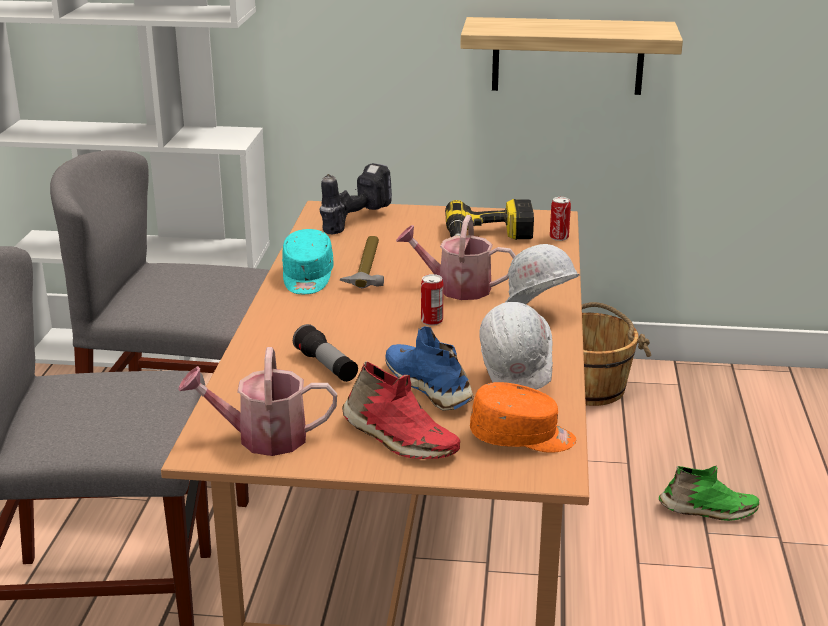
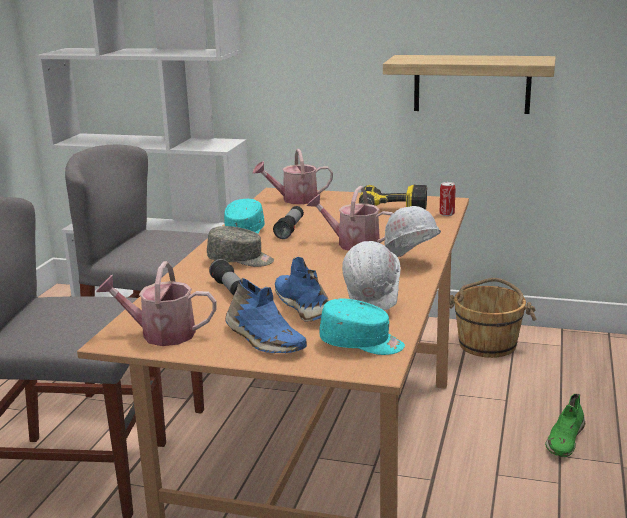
camera: 10 degrees right, 5 degrees down
(321, 319) = (240, 260): none -> grey cap
(354, 220) = (294, 199): power drill -> watering can
(367, 268) = (290, 229): hammer -> flashlight
(398, 439) = (263, 340): red shoe -> blue shoe
(431, 321) = (324, 264): can -> none
(522, 438) = (362, 344): orange cap -> turquoise cap
(708, 511) = (564, 439): green shoe -> green shoe turned 105 degrees clockwise

